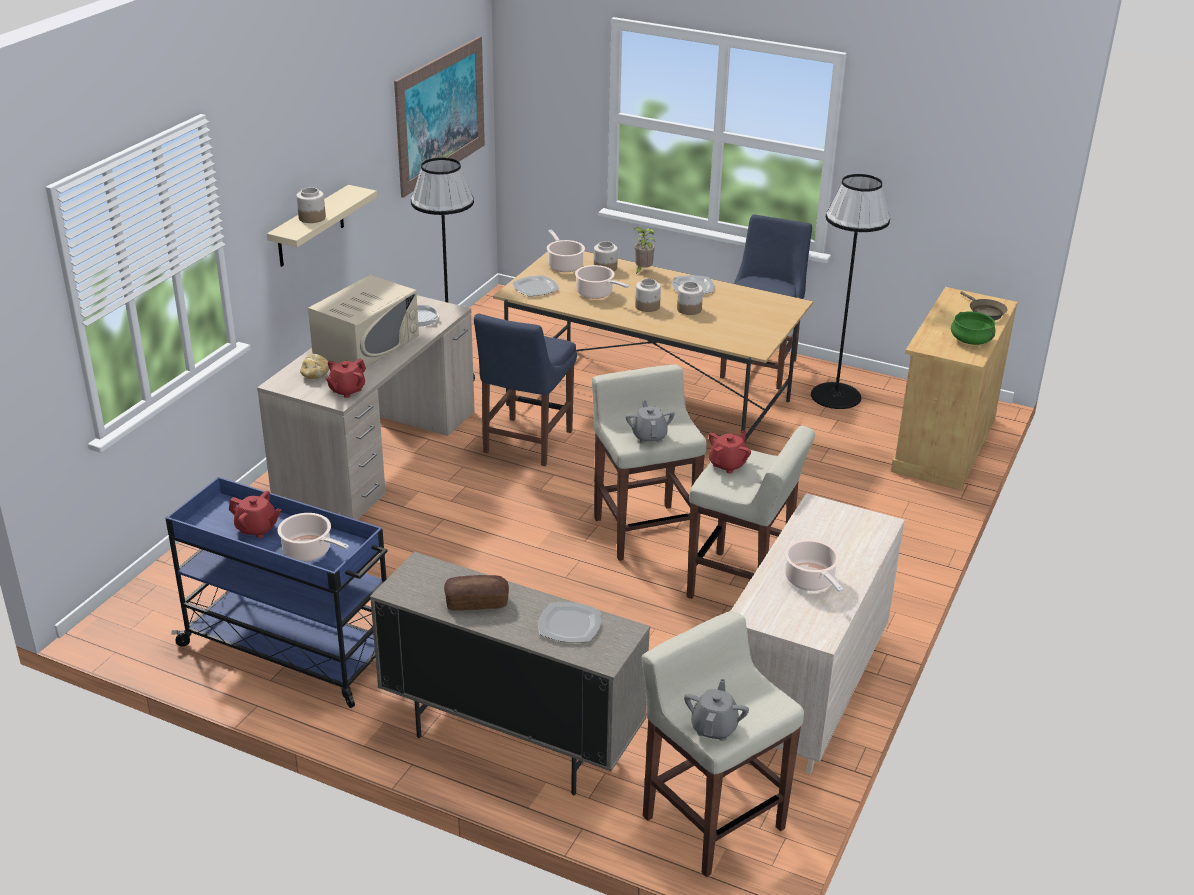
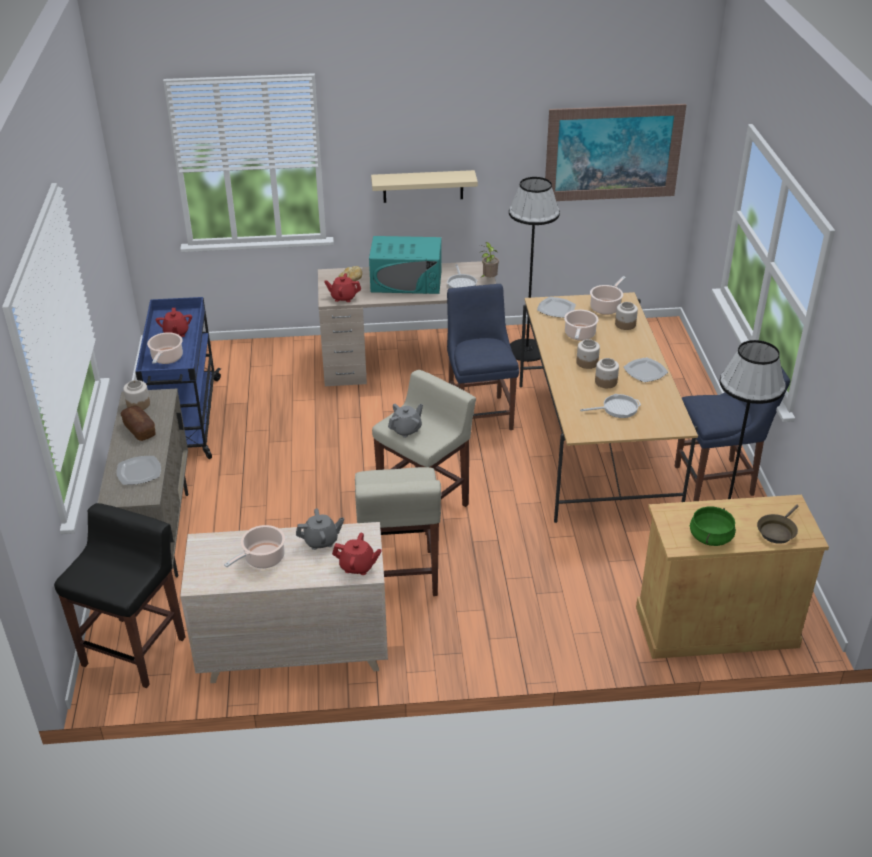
camera: 60 degrees right, 5 degrees up
(311, 218) = (409, 178): jar -> jar (138, 404)
(366, 344) = (406, 281): beige microwave -> turquoise microwave
(525, 444) = (480, 413): blue chair -> blue chair turned 90 degrees clockwise
(642, 271) = (642, 341): potted plant -> potted plant (488, 279)
(712, 821) = (135, 650): beige stool -> black stool
(714, 727) = (83, 571): grey teapot -> grey teapot (321, 541)
(728, 464) = (401, 477): red teapot -> red teapot (357, 566)
(737, 319) = (617, 408): none -> frying pan

